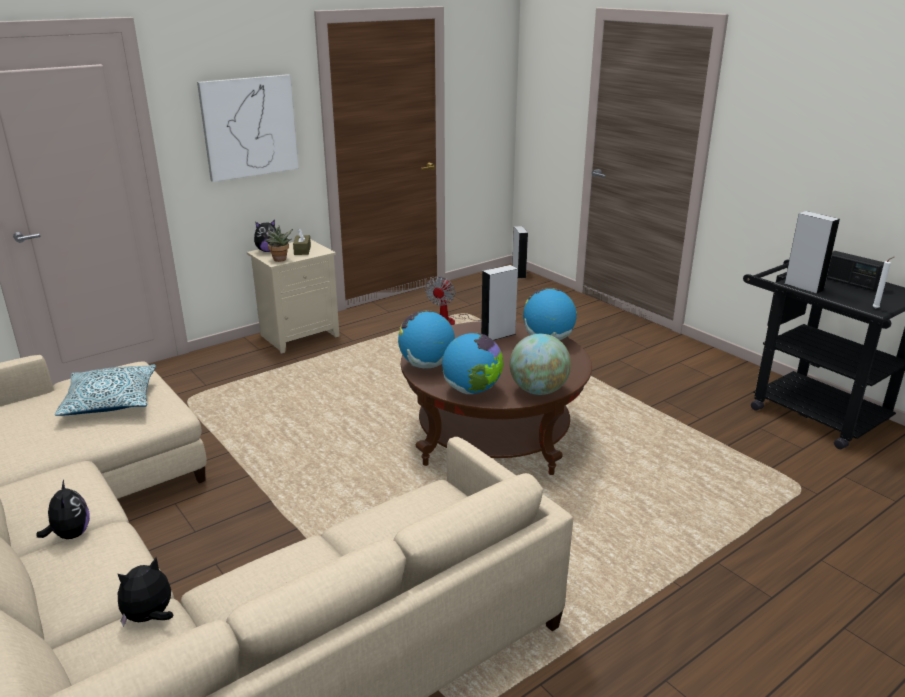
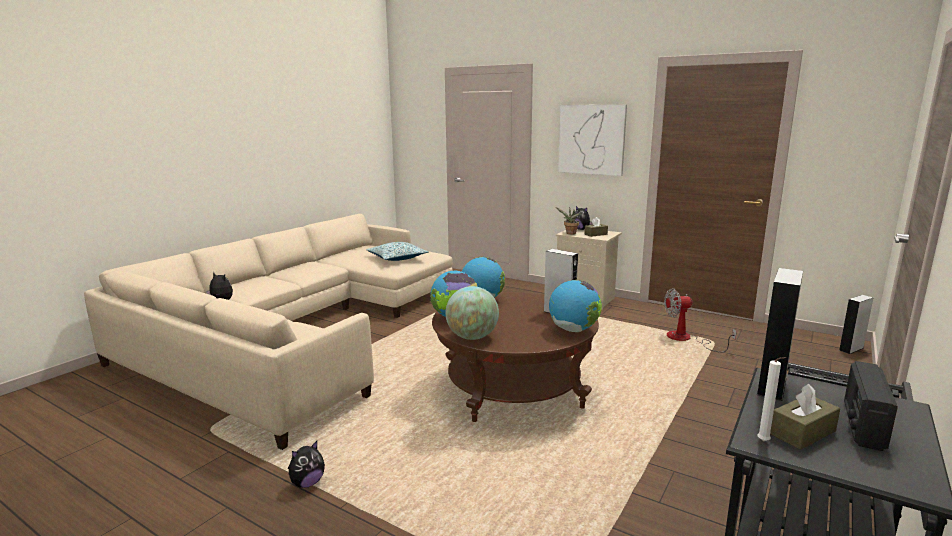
camera: 70 degrees right, 10 degrees down
(70, 535) = (282, 278): plush toy -> plush toy (307, 483)
(863, 297) = (802, 432): none -> brown tissue box

